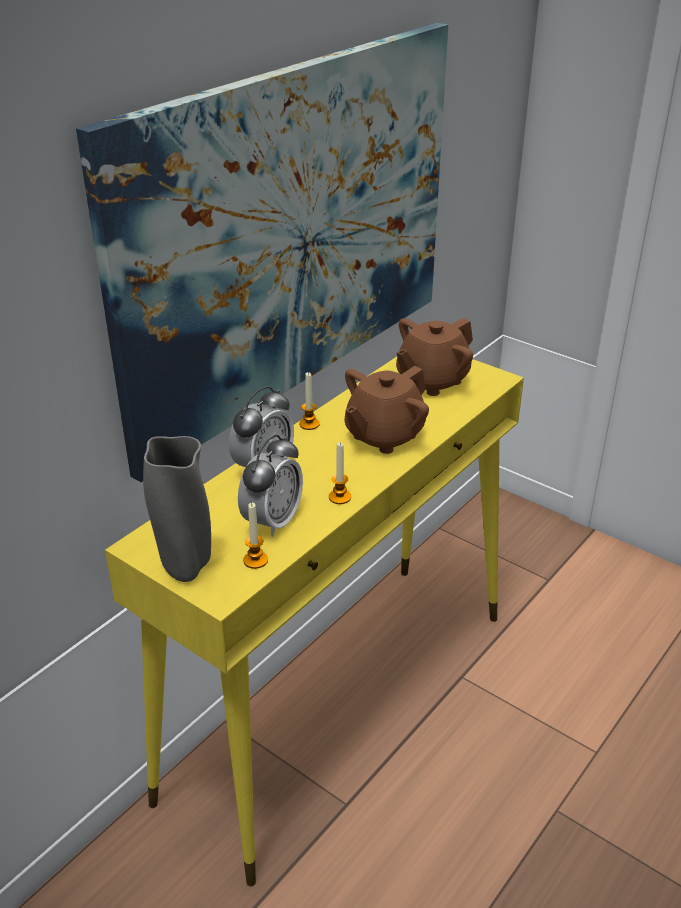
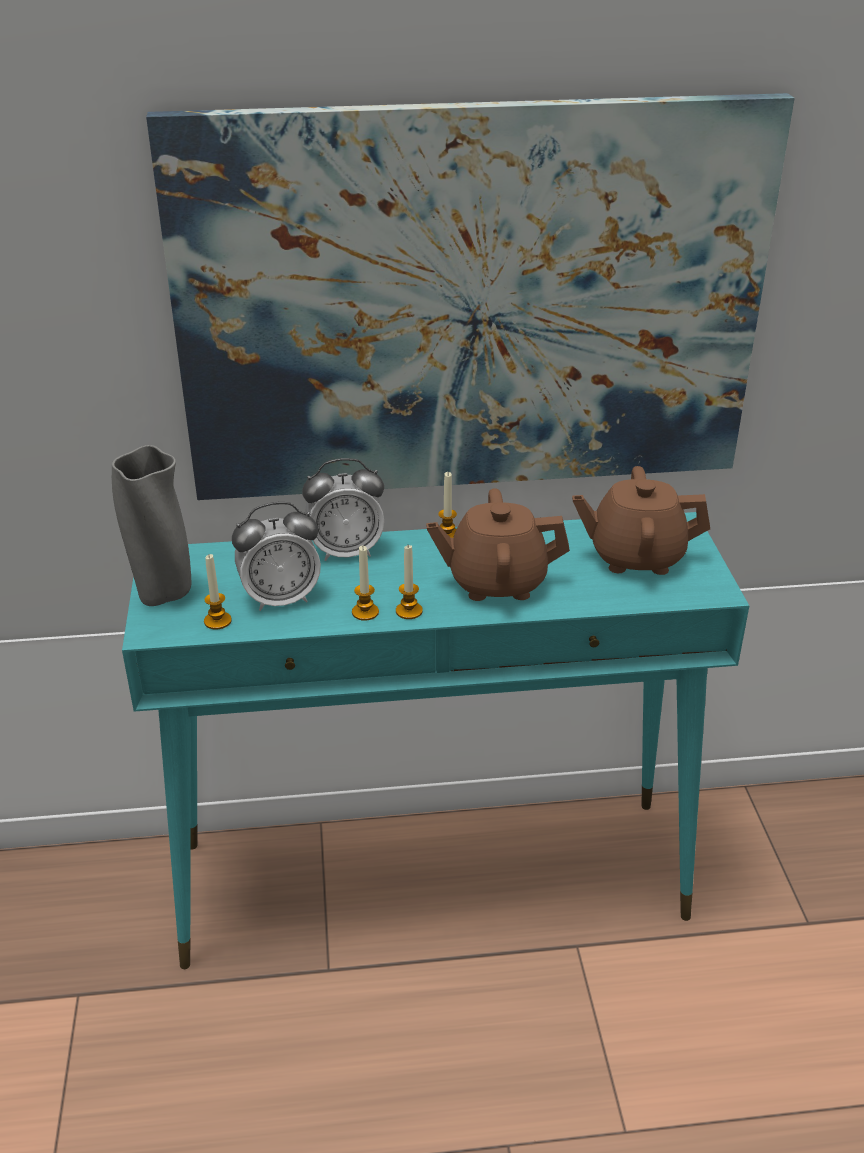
camera: 45 degrees right, 0 degrees up
(341, 701) = (434, 879): yellow console table -> turquoise console table
(364, 481) = (409, 611): none -> candle

